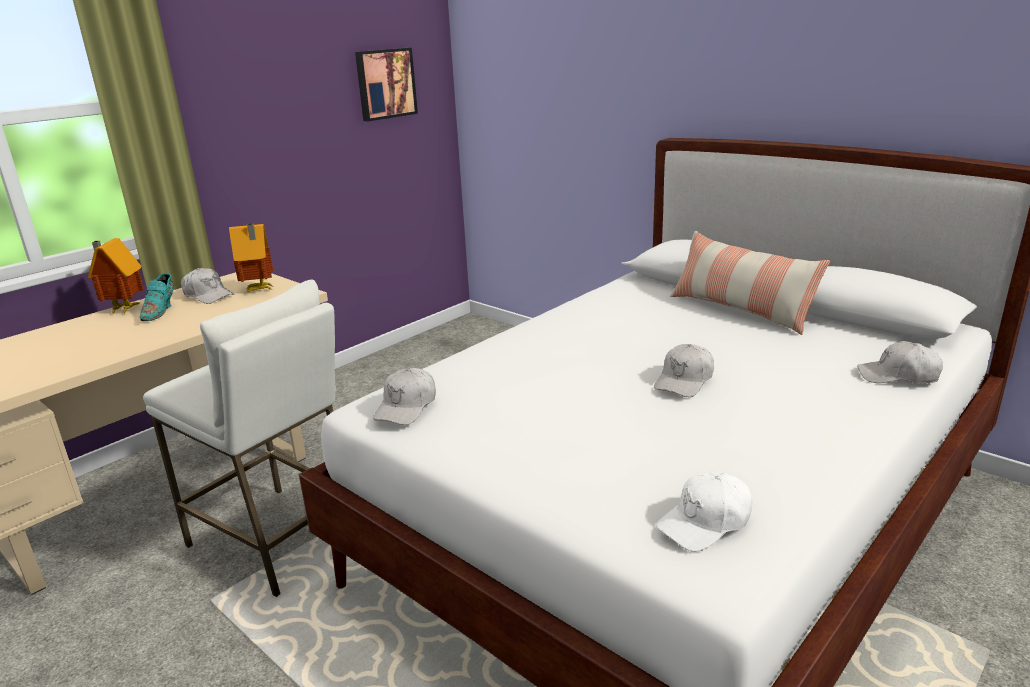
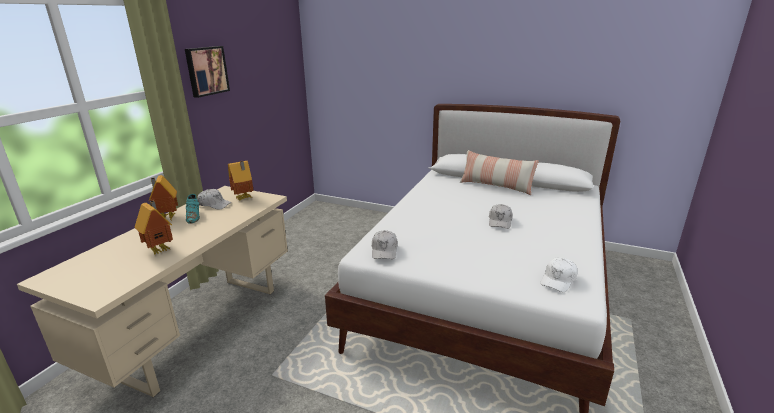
camera: 20 degrees left, 0 degrees up
(64, 357) = (161, 250): none -> toy house
(277, 540) = (288, 337): white stool -> none
(385, 83) = (275, 75): picture -> picture (206, 71)
(898, 376) = (581, 209): white cap -> none

